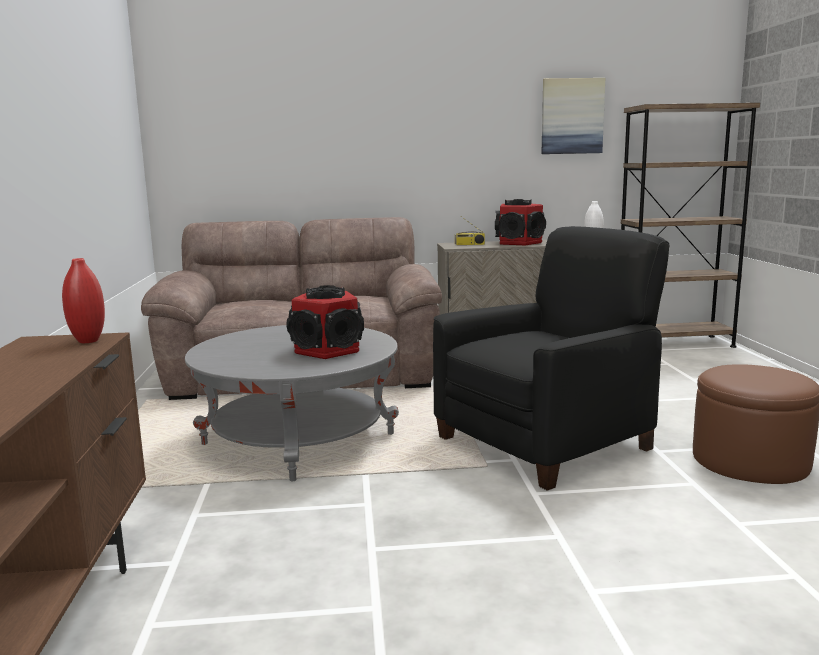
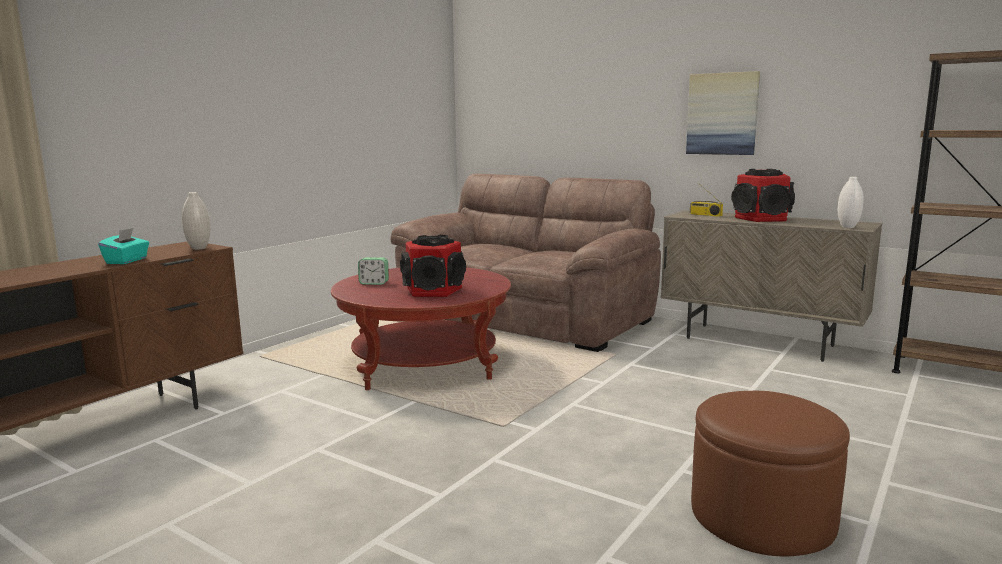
camera: 40 degrees right, 0 degrees up
(48, 371) = (127, 261): none -> turquoise tissue box
(88, 341) = (199, 248): red vase -> white vase
(239, 356) = (374, 283): none -> alarm clock
(299, 439) = (425, 364): grey coffee table -> red coffee table
(545, 442) = (592, 425): black armchair -> none
(572, 116) = (858, 71): picture -> picture (722, 114)

